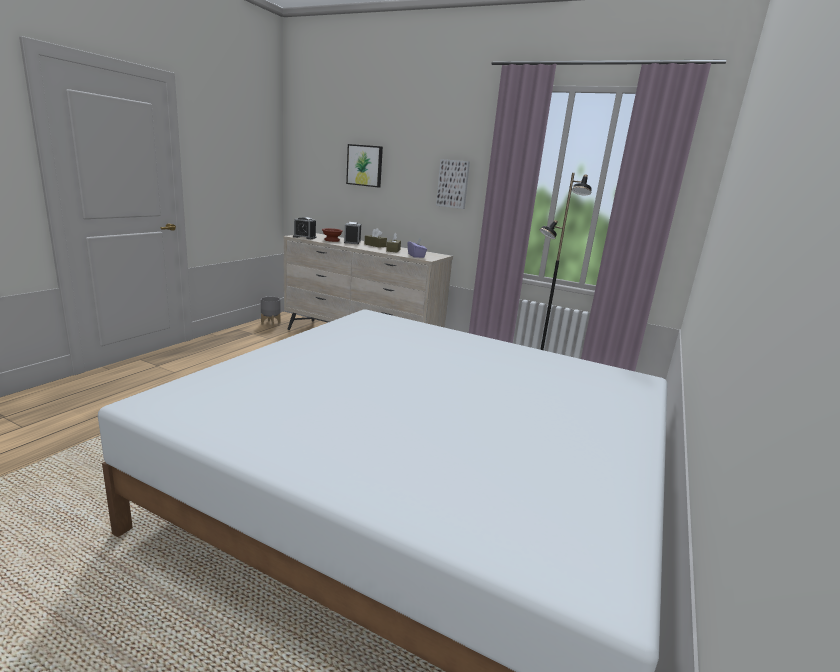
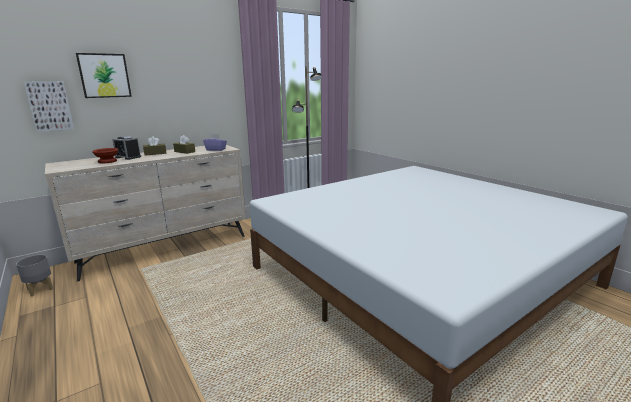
camera: 60 degrees left, 0 degrees up
(304, 237) = (72, 167): alarm clock -> none
(453, 184) = (208, 84): picture -> picture (50, 106)

